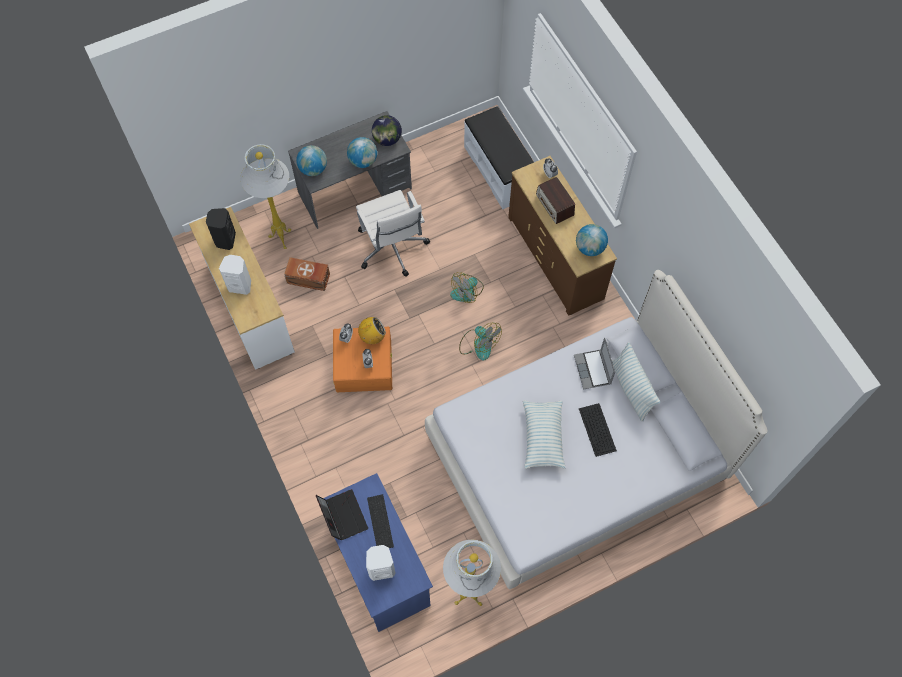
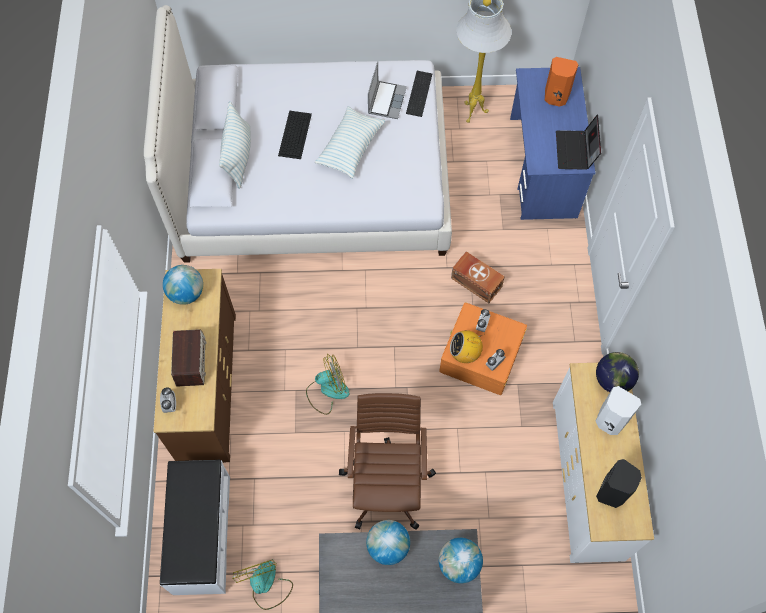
camera: 155 degrees left, 0 degrees up
(281, 238) = (518, 562): white floor lamp -> none
(308, 279) = (504, 487): brown storage box -> brown storage box (476, 281)
(381, 522) = (541, 132): keyboard -> keyboard (418, 93)
(381, 568) = (556, 97): white speaker -> orange speaker
(387, 139) = (340, 567): globe -> globe (612, 380)
(392, 248) = (387, 483): white office chair -> brown office chair
(478, 344) = (347, 325): fan -> fan (265, 585)
(593, 370) = (263, 187): laptop -> laptop (386, 100)

